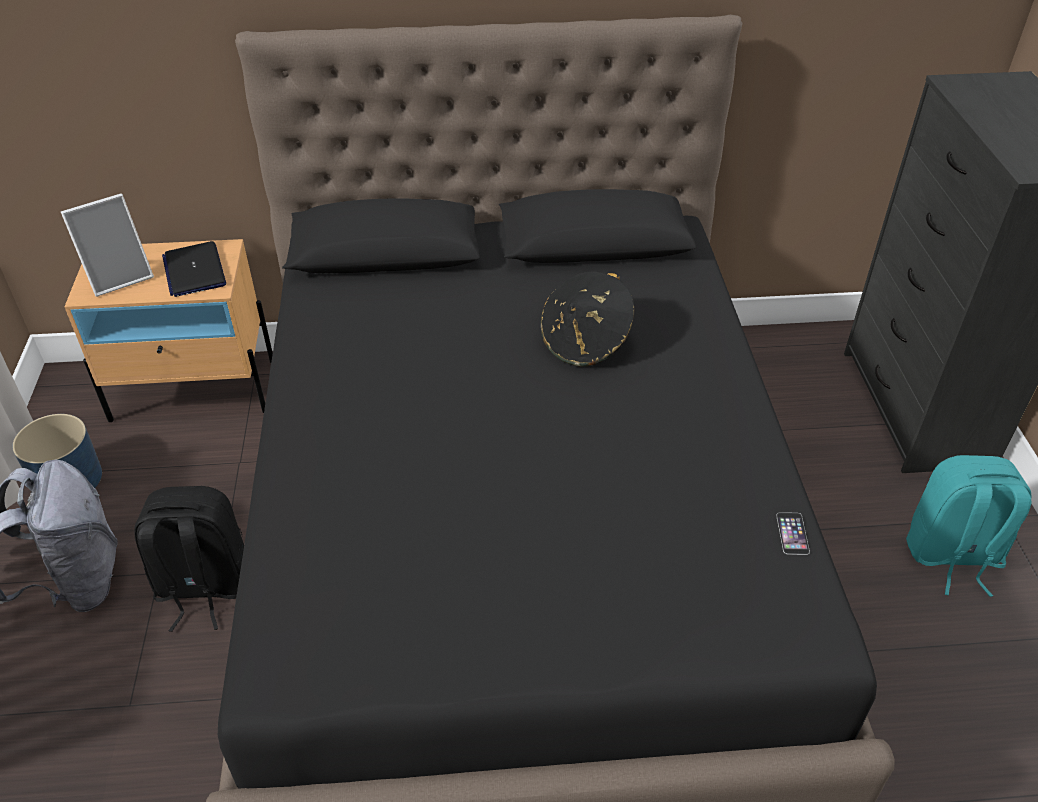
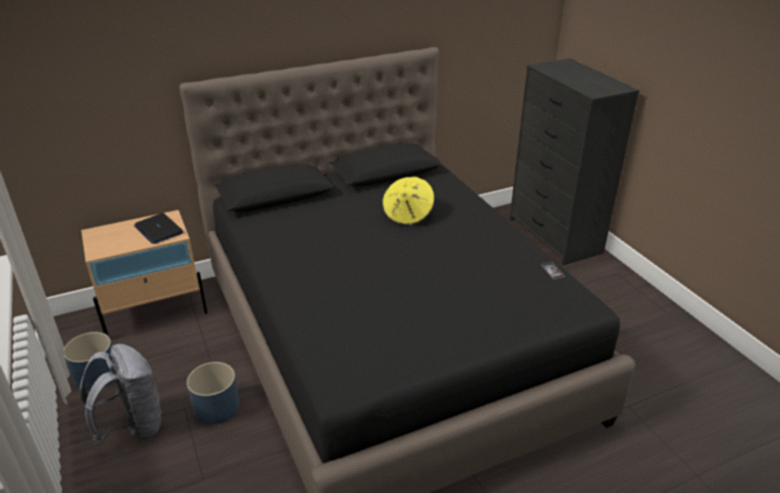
camera: 20 degrees left, 10 degrees down
(119, 277) = (112, 241): picture frame -> none
(203, 588) = (216, 408): black backpack -> blue planter
(585, 342) = (408, 215): black hat -> yellow hat
(951, 555) = (602, 295): turquoise backpack -> none

